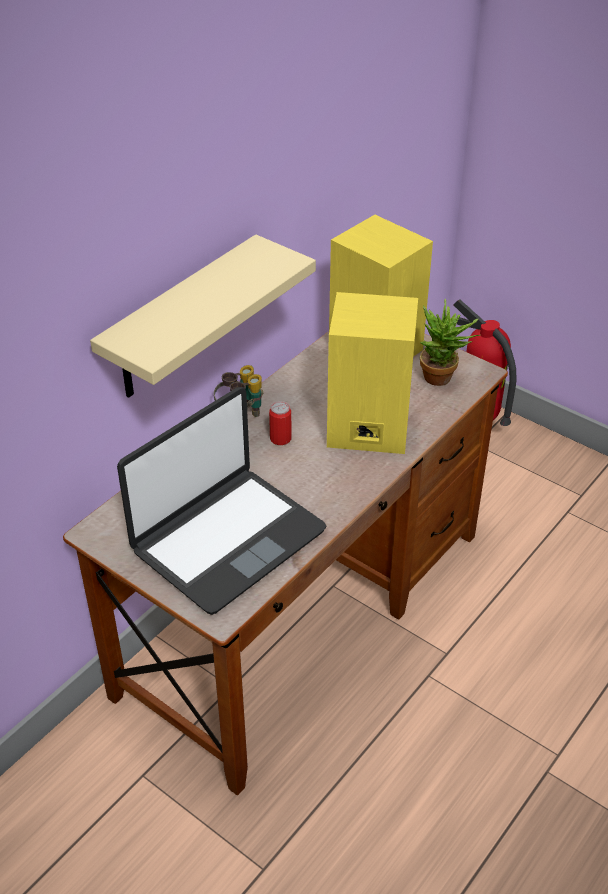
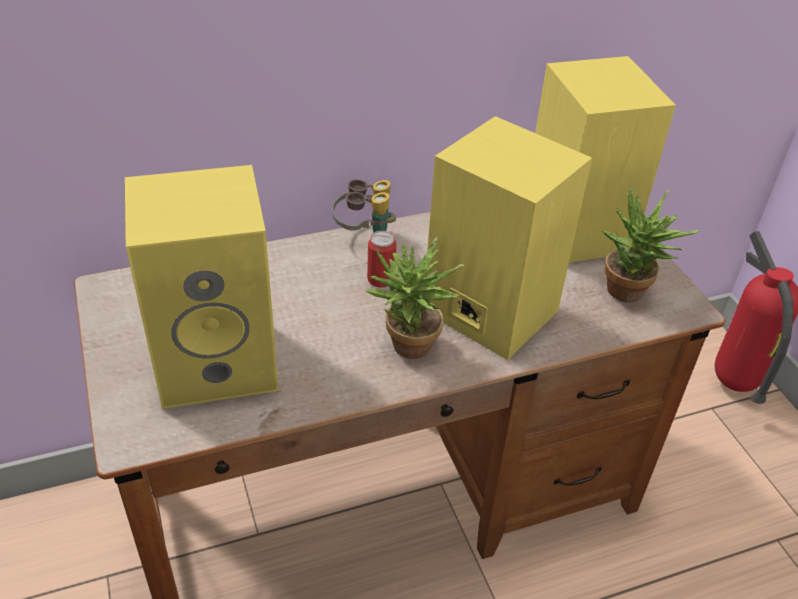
camera: 30 degrees right, 0 degrees up
(181, 320) = (298, 86): beige shelf -> none
(227, 540) = (220, 360): laptop -> yellow speaker
(340, 476) = (407, 350): none -> potted plant

